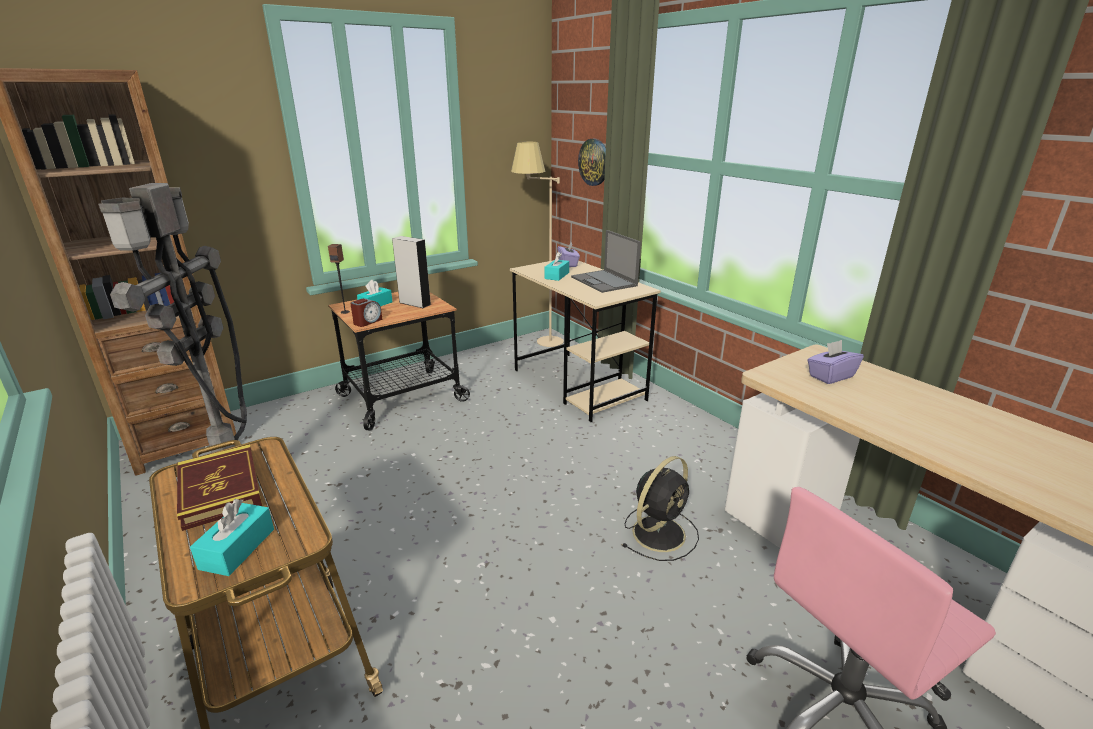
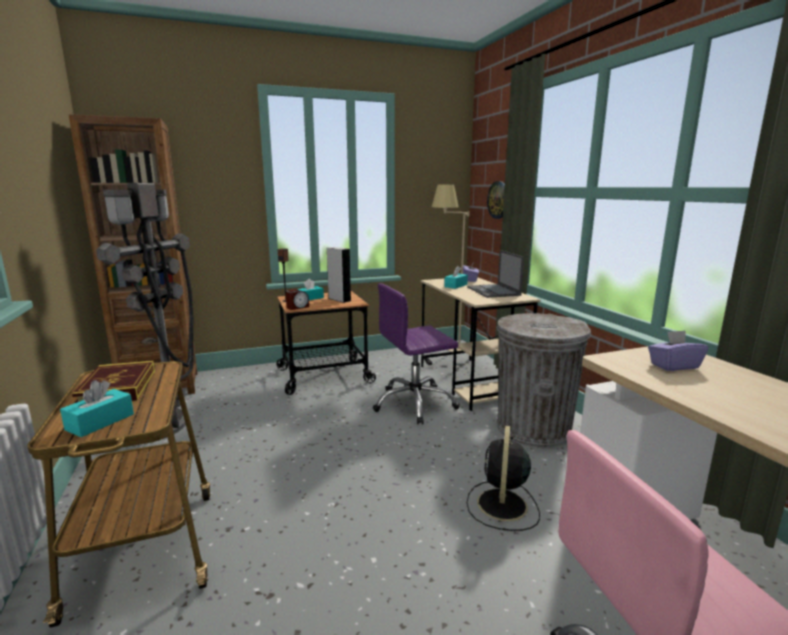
camera: 15 degrees right, 10 degrees down
(526, 422) = (414, 404): none -> purple office chair
(660, 532) = (502, 506): black fan -> black fan turned 135 degrees clockwise
(662, 435) = (533, 429): none -> grey trash can

